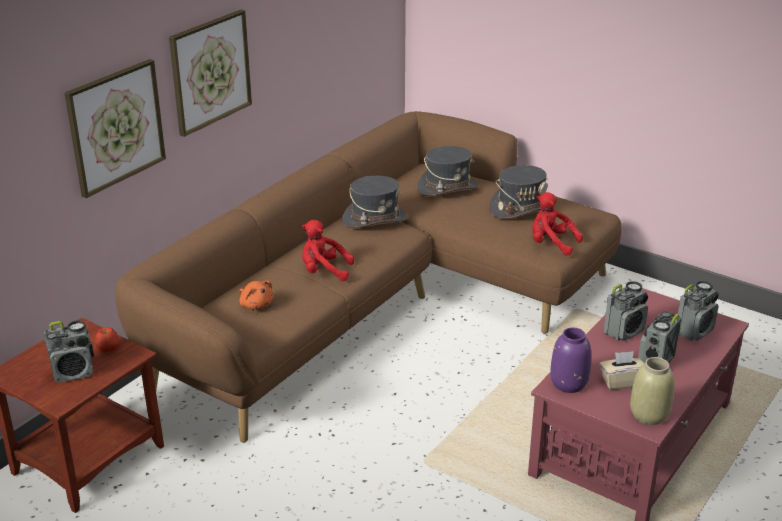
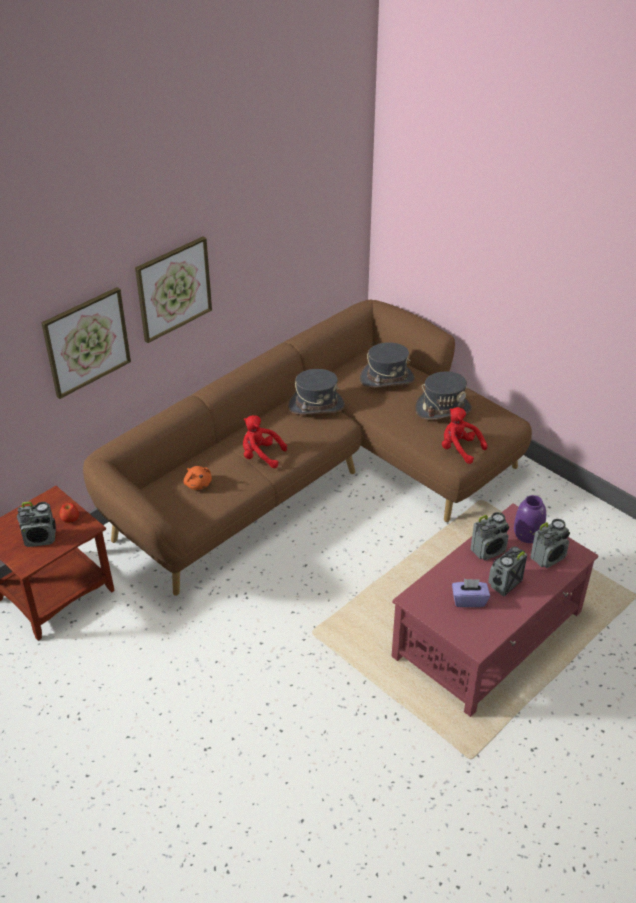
camera: 10 degrees right, 10 degrees up
(568, 383) = (425, 596): purple vase -> purple vase (527, 534)
(621, 381) = (469, 600): beige tissue box -> purple tissue box
(648, 415) = (480, 635): beige vase -> none

